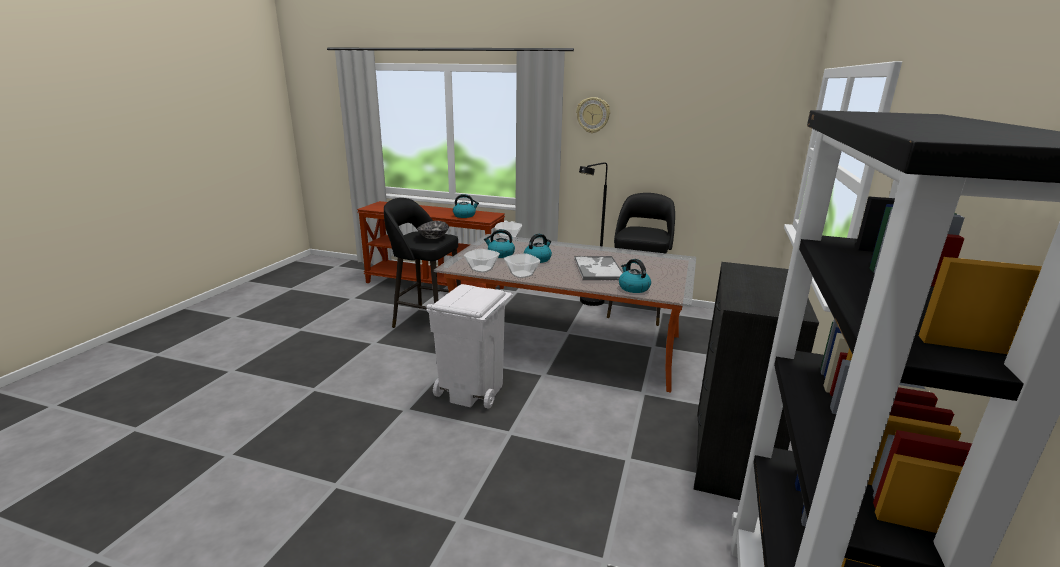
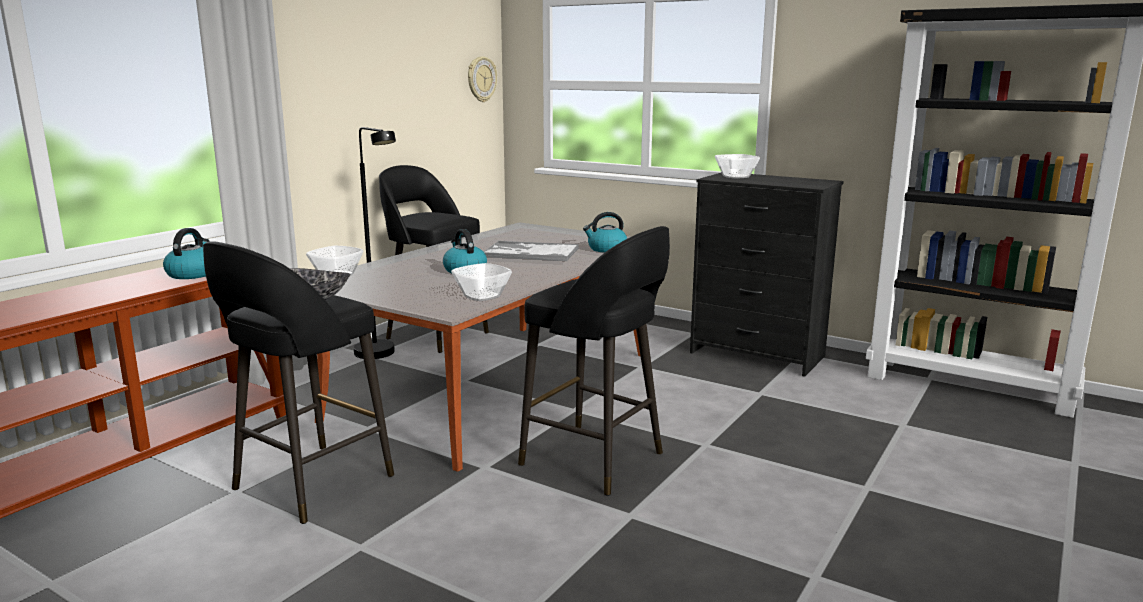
camera: 75 degrees left, 5 degrees down
(472, 390) = (595, 460): white trash can -> black stool
(500, 254) = (419, 284): kettle -> none
(522, 274) = (525, 281): bowl -> bowl (736, 176)
(593, 115) = (306, 56): wall clock -> wall clock (481, 79)

